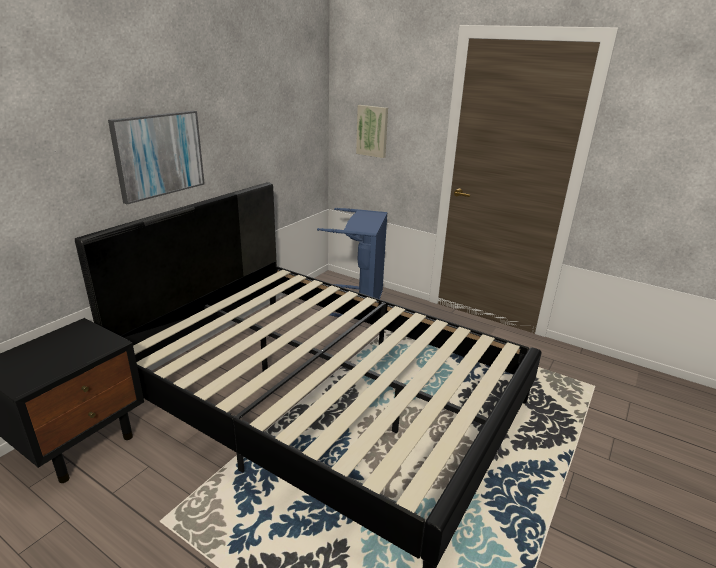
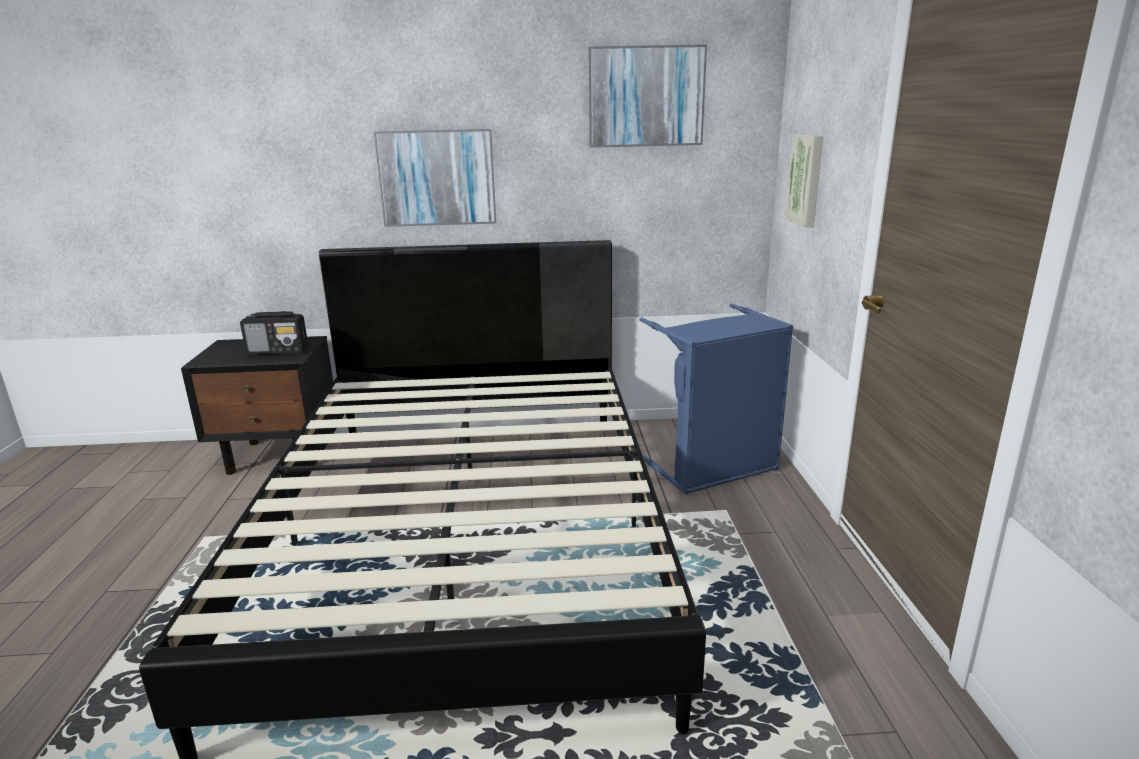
camera: 55 degrees right, 5 degrees down
(78, 345) = (278, 351): none -> radio
(275, 82) = (646, 97): none -> picture

